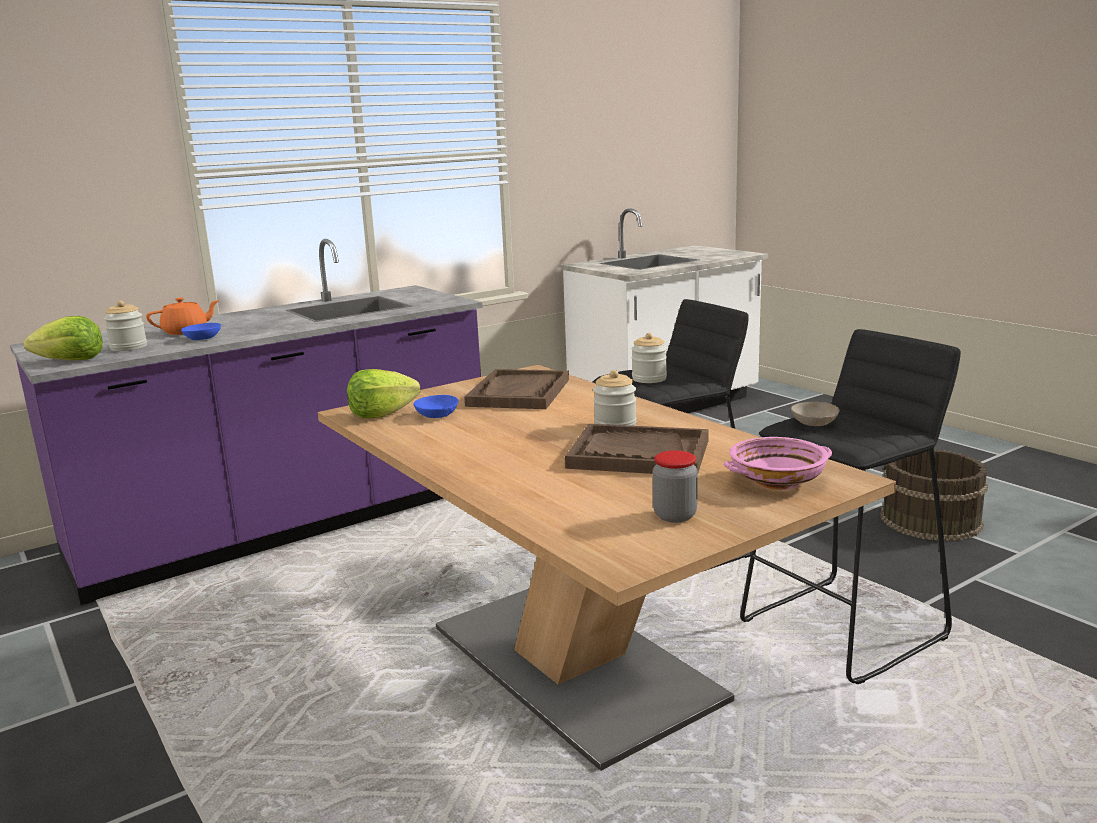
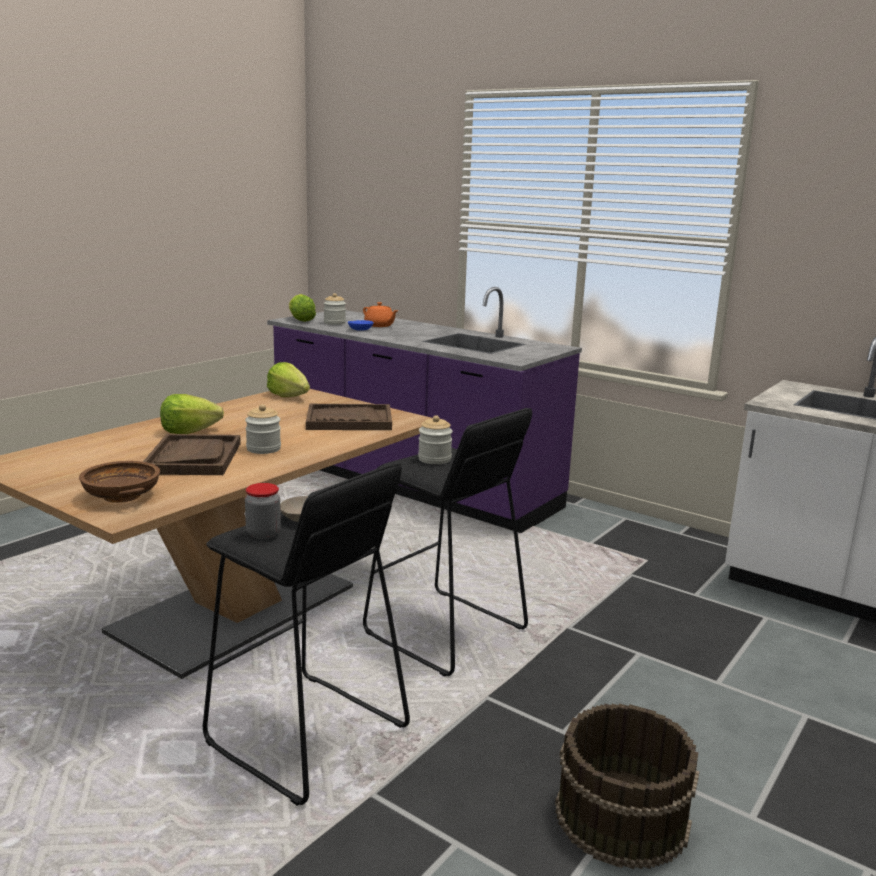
camera: 70 degrees right, 0 degrees up
(436, 415) = (287, 407): blue bowl -> none
(519, 459) = (189, 431): none -> lettuce
(675, 516) = (66, 471): jar -> jar (263, 534)
(777, 481) = (122, 496): pink bowl -> brown bowl

